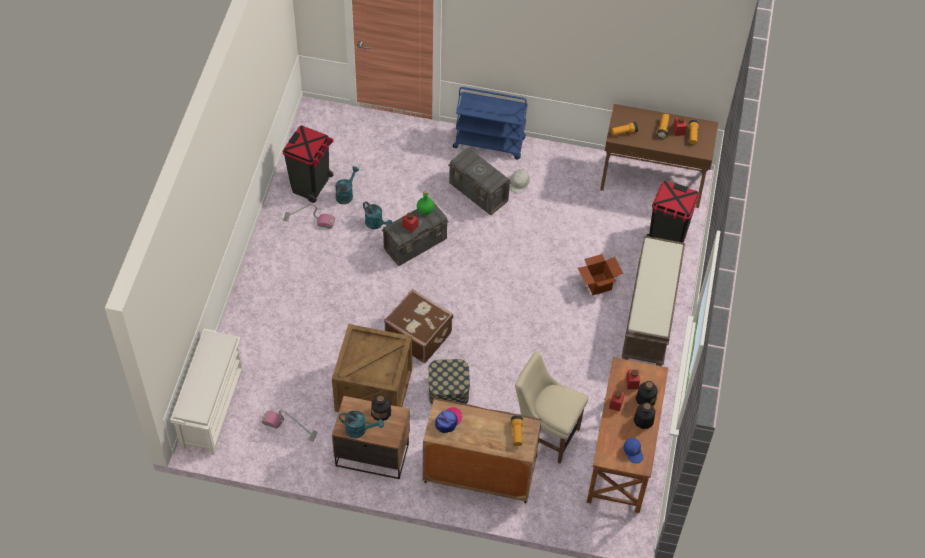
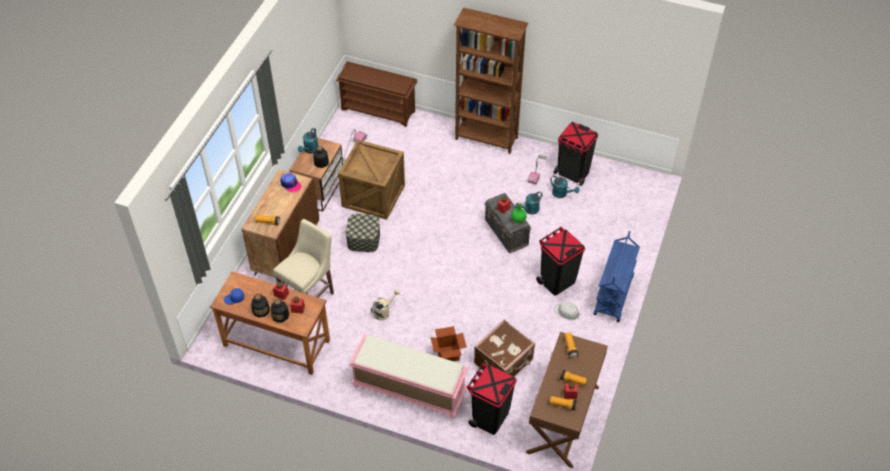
camera: 100 degrees right, 5 degrees down
(212, 407) = (379, 110): white shoe rack -> brown shoe rack
(259, 277) = (486, 139): none -> brown bookcase
(418, 335) = (417, 226): brown suitcase -> brown suitcase (504, 362)
(478, 193) = (557, 281): grey storage box -> black trash can
(553, 352) = (384, 311): none -> beige watering can
(651, 315) = (408, 389): brown bench -> pink bench

